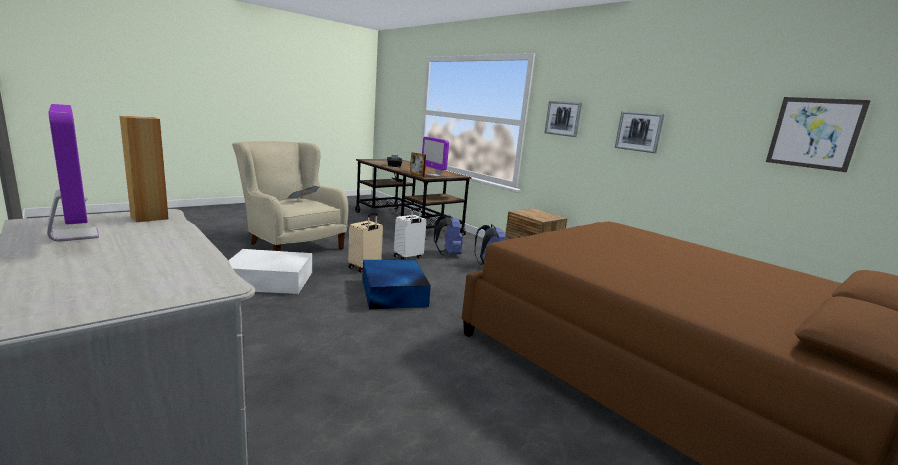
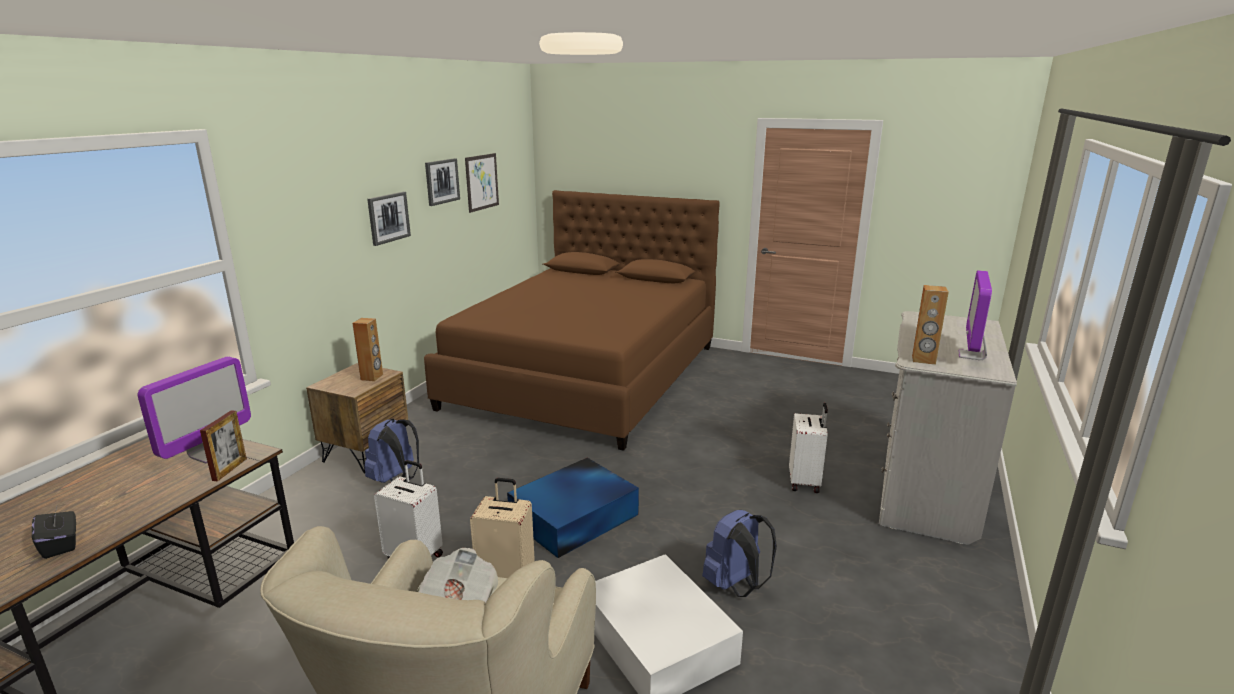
camera: 115 degrees left, 5 degrees up
(300, 402) = (805, 482): none -> white suitcase
(448, 254) = (362, 526): blue backpack -> blue backpack (736, 585)
(537, 216) = (372, 377): none -> brown speaker
(563, 118) = (298, 231): picture -> picture (441, 181)

